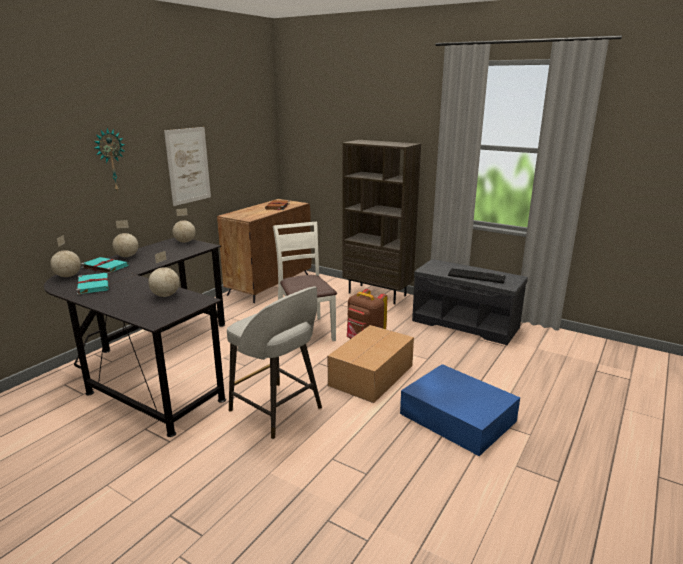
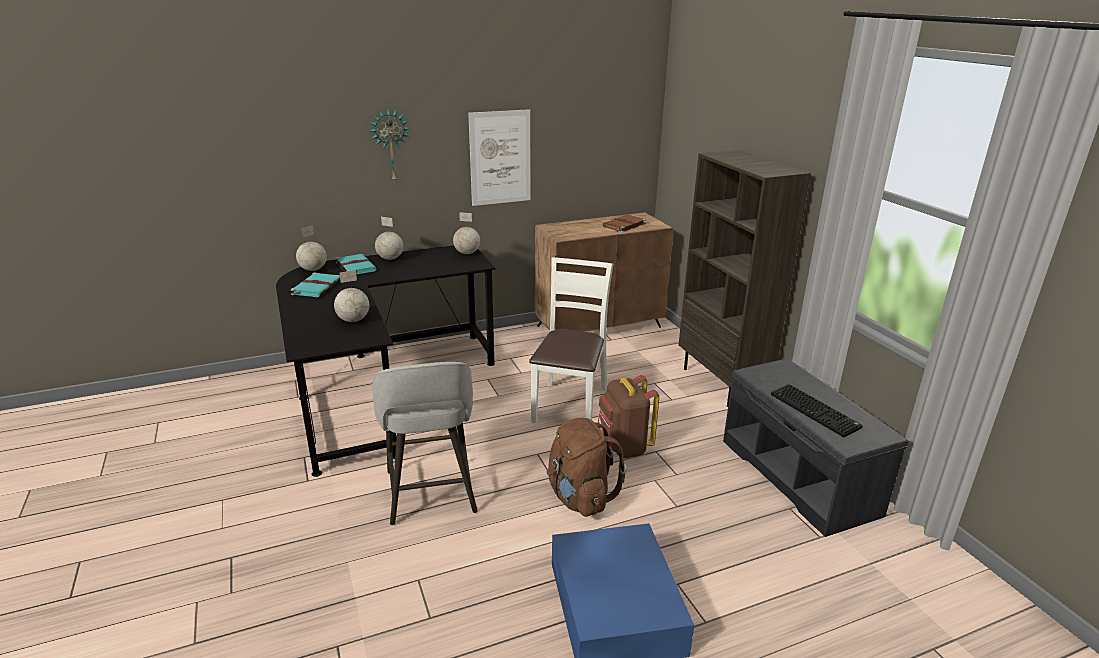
camera: 35 degrees right, 5 degrees up
(372, 375) = (579, 497): cardboard box -> brown backpack

